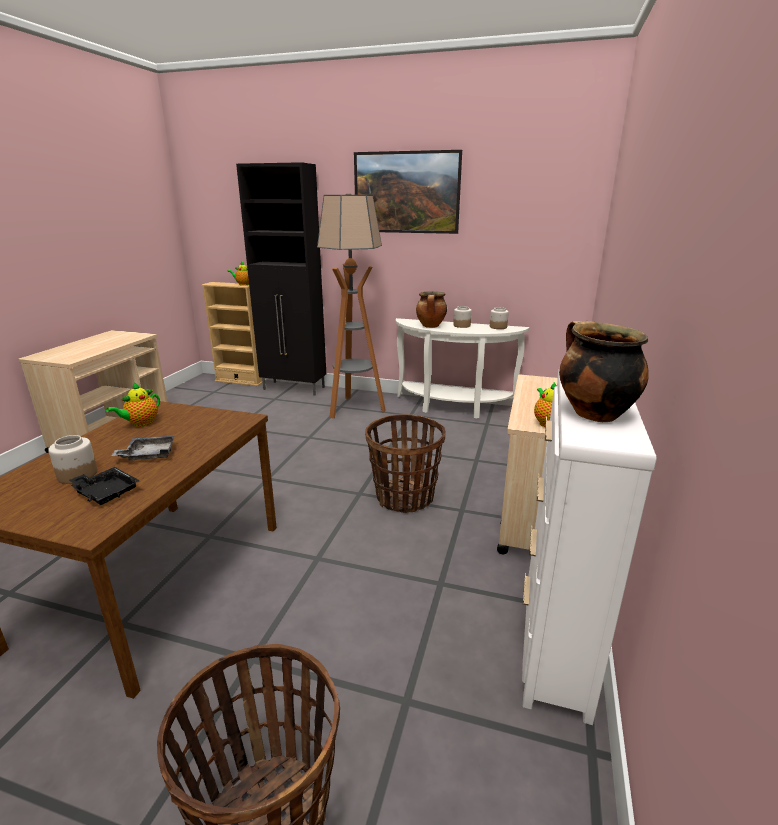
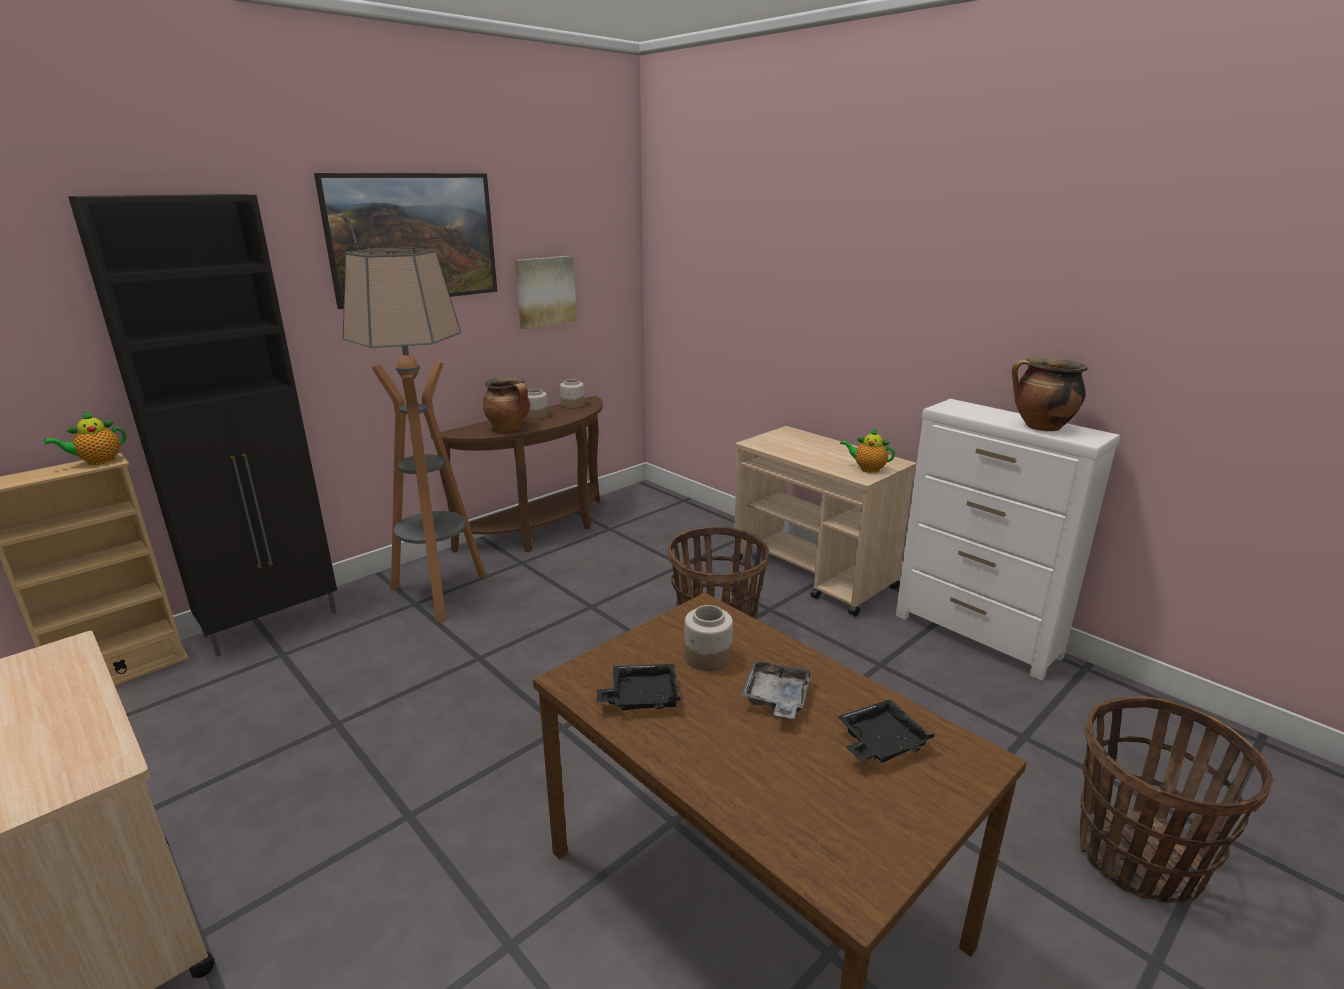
camera: 60 degrees left, 0 degrees up
(77, 475) = (806, 769): jar -> jar (707, 657)
(140, 423) = (641, 697): teapot -> black tray
(453, 408) = (542, 531): white console table -> brown console table
(499, 238) = (545, 291): none -> picture

